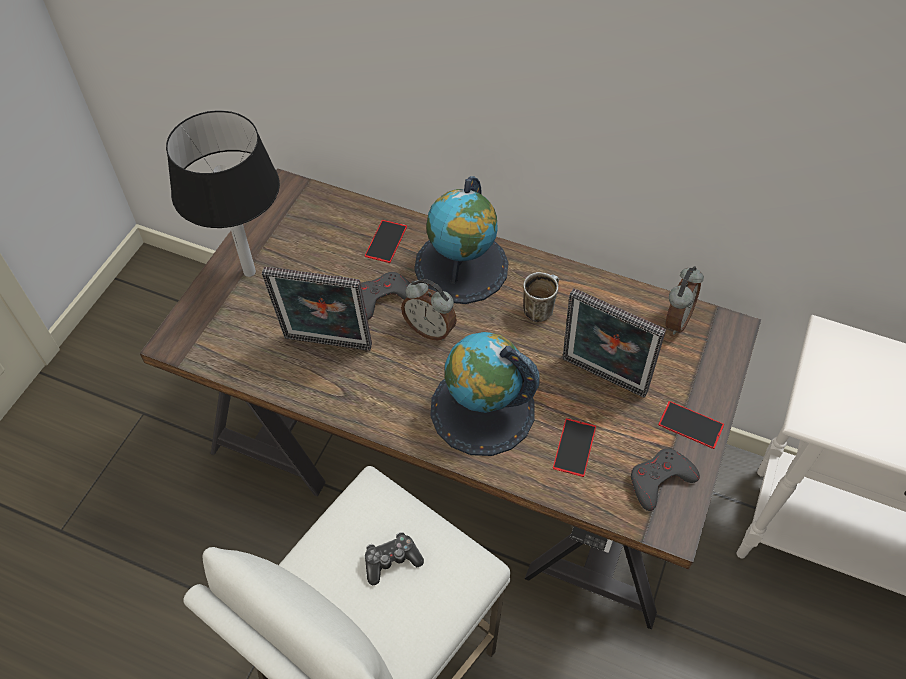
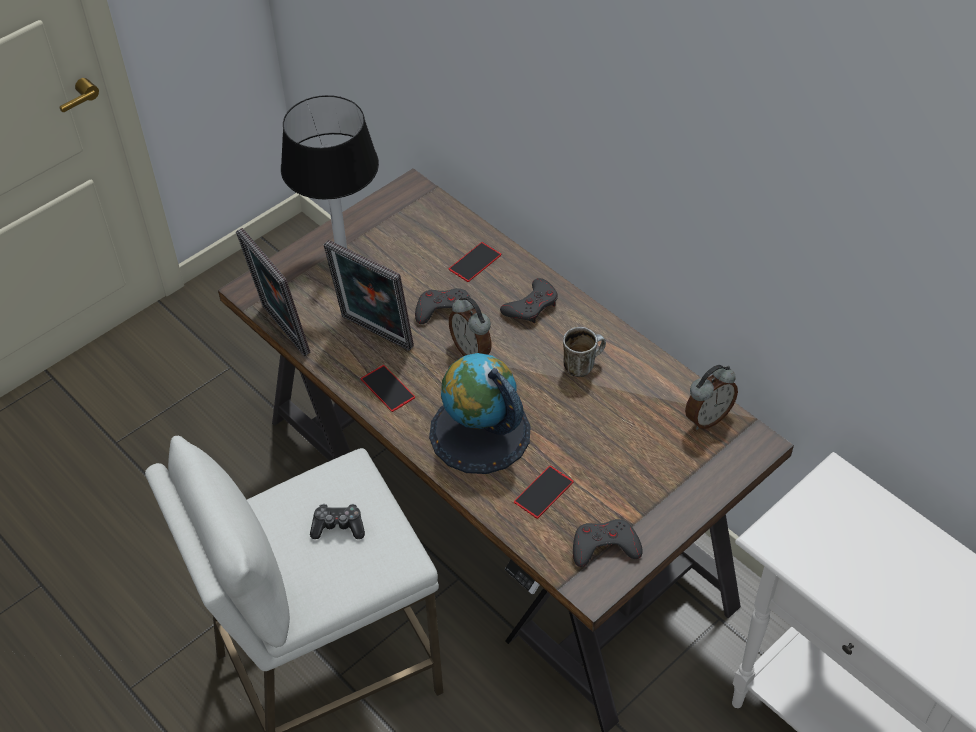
camera: 25 degrees right, 5 degrees down
(462, 266) = (531, 306): globe -> grey game controller
(601, 379) = (603, 445): picture frame -> picture frame (281, 331)
(691, 425) = (663, 511): phone -> phone (387, 388)

